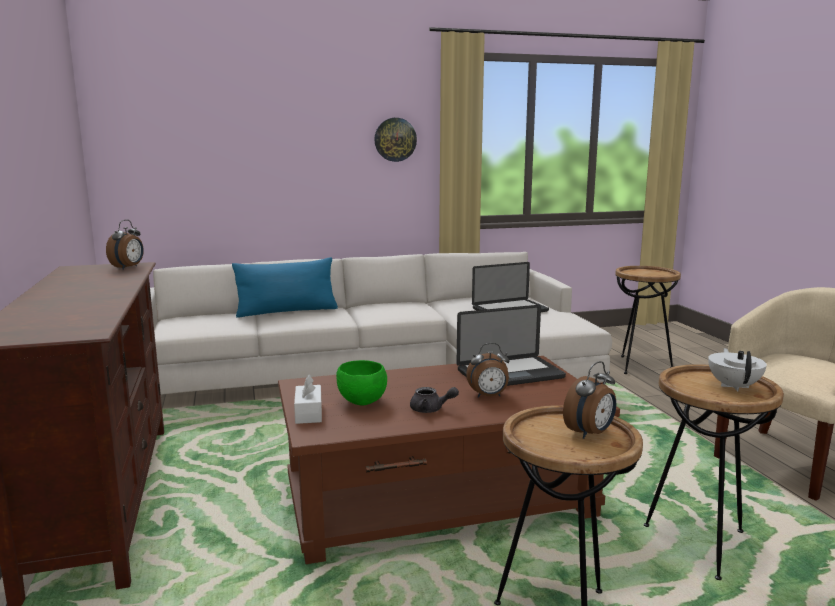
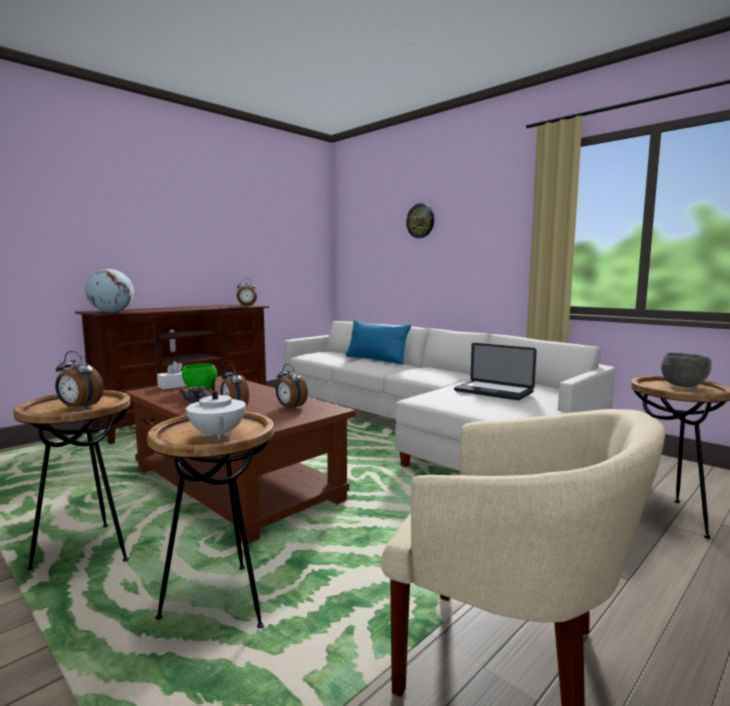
camera: 60 degrees right, 5 degrees down
(80, 328) = (111, 312): none -> globe
(395, 139) = (502, 232): wall clock -> wall clock (420, 221)
(510, 374) = (290, 407): laptop -> alarm clock
(643, 272) = (683, 386): none -> grey bowl
(734, 386) = (217, 435): white teapot -> white teapot turned 90 degrees clockwise

